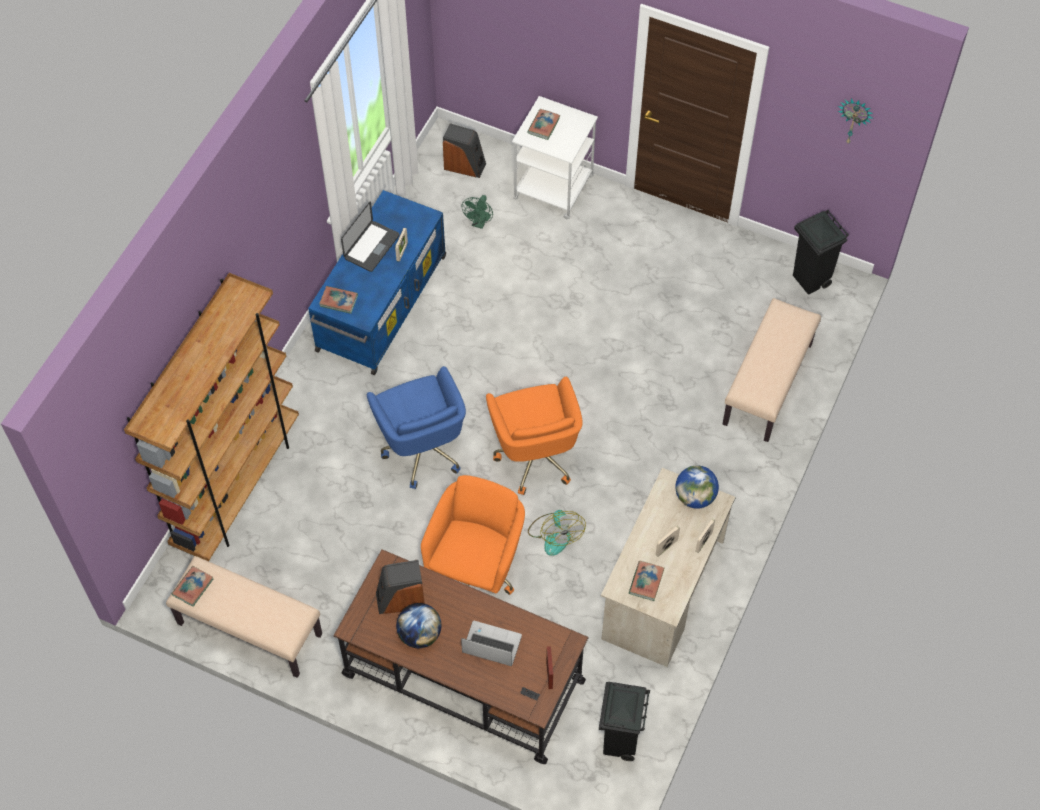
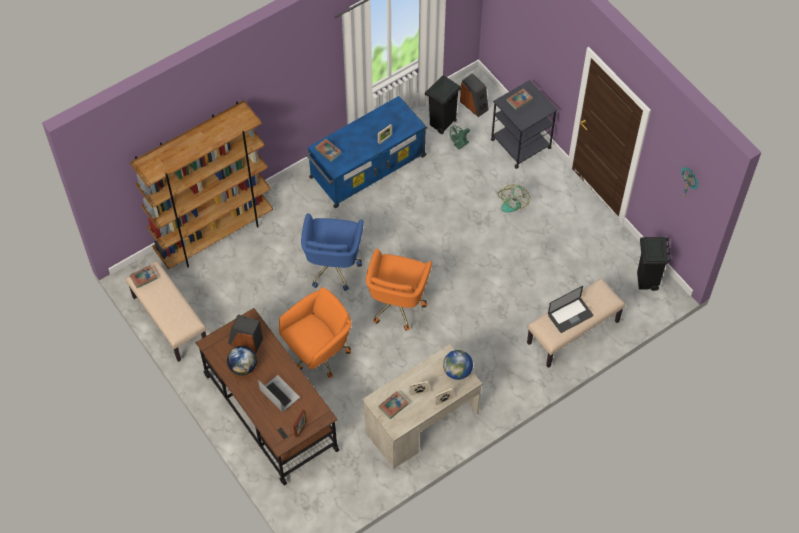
camera: 30 degrees right, 0 degrees up
(372, 247) = (369, 127): laptop -> laptop (570, 315)
(554, 188) = (521, 145): white cart -> black cart
(555, 534) = (379, 356): fan -> fan (512, 201)
(620, 743) = (336, 497): black trash can -> black trash can (442, 124)

